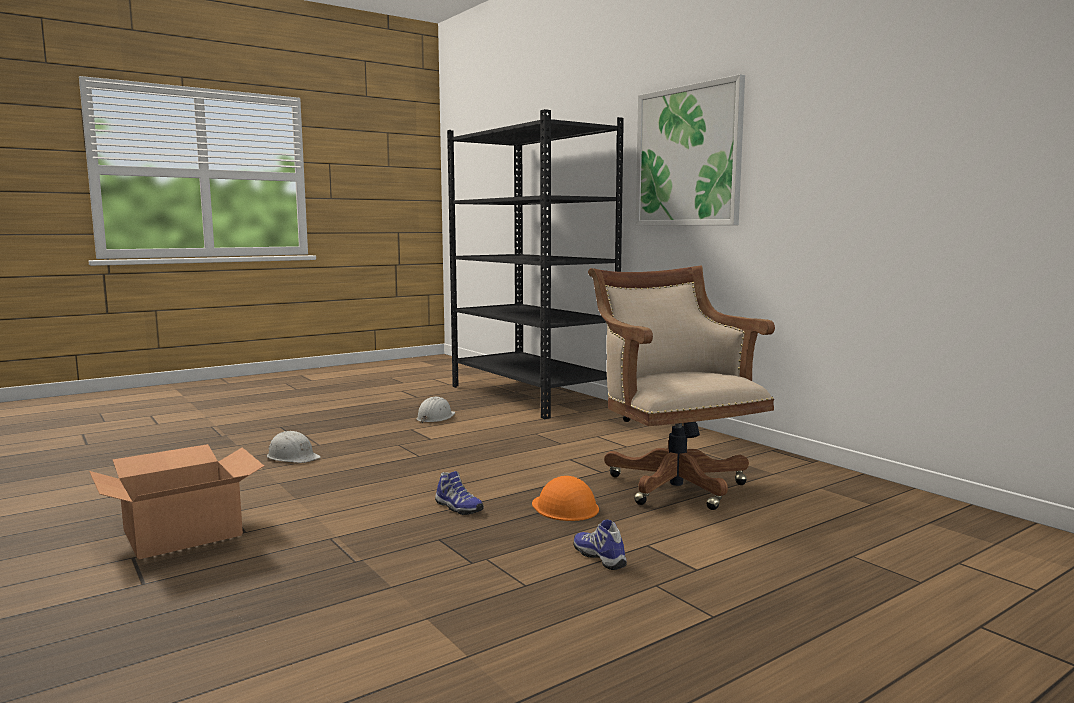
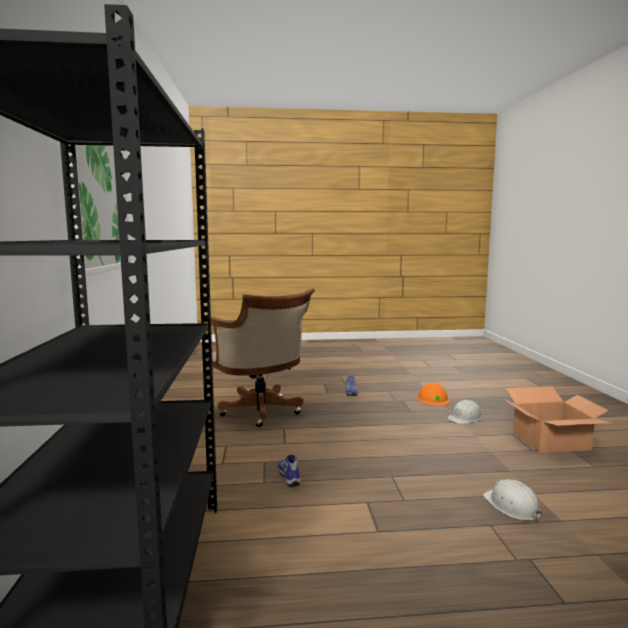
camera: 150 degrees left, 0 degrees up
(435, 417) = (331, 556): white hard hat -> white hard hat (465, 418)
(457, 508) = (391, 423): shoe -> shoe (290, 477)
(565, 507) = (336, 413): orange hard hat -> orange hard hat (433, 399)
(672, 484) = (263, 412): office chair -> office chair turned 45 degrees counterclockwise

